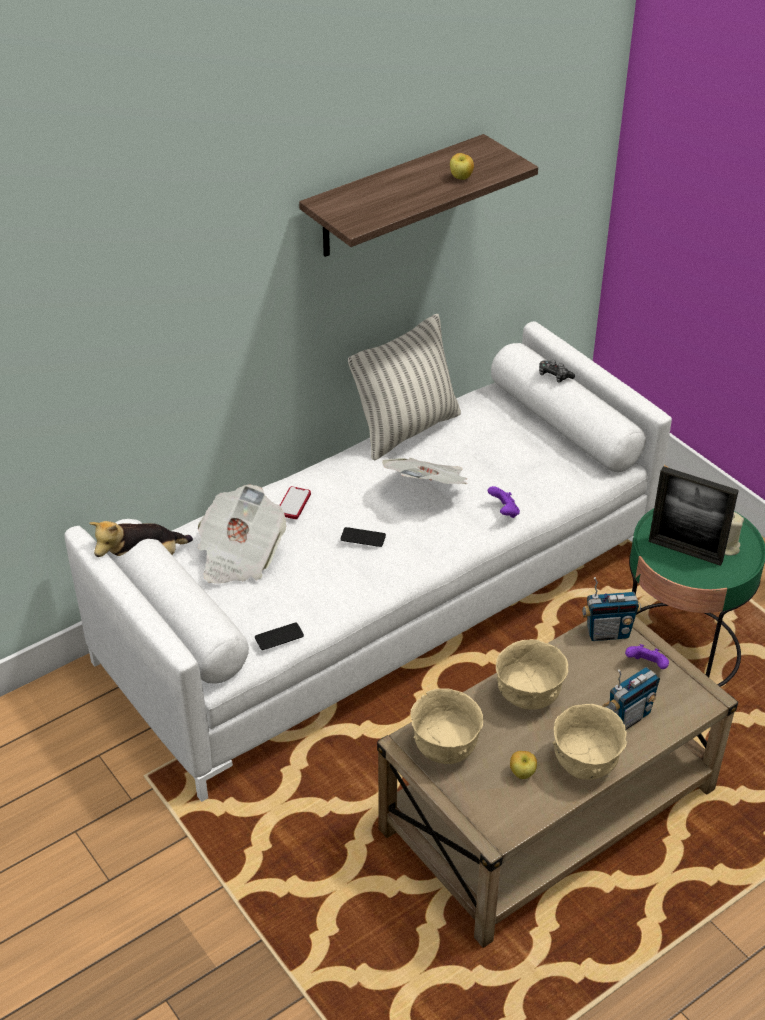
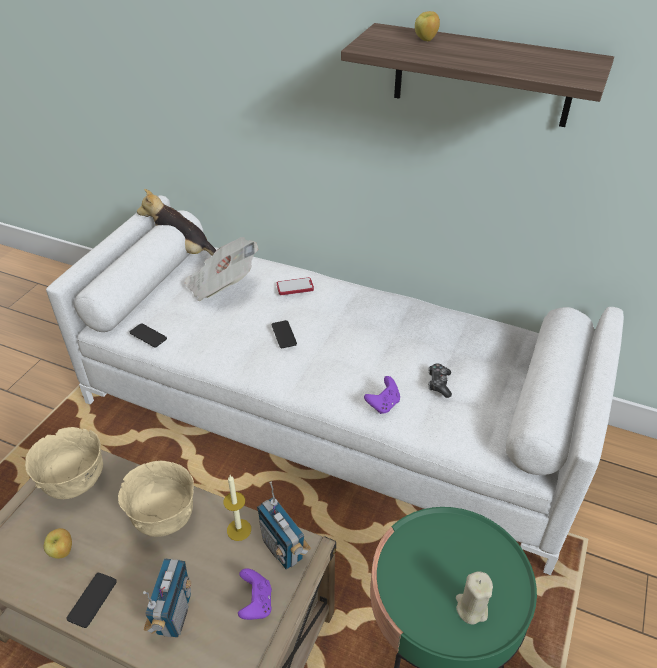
camera: 60 degrees right, 0 degrees up
(406, 429) = (434, 310): pillow -> none
(428, 488) = (372, 347): newspaper -> none
(461, 178) = (515, 65): apple -> apple (426, 40)
(554, 376) = (560, 351): game controller -> game controller (439, 384)
(571, 653) = (239, 530): none -> candle
(585, 764) = (92, 600): beige bowl -> phone
(628, 717) = (173, 614): radio -> radio turned 105 degrees counterclockwise
(685, 551) = (433, 568): picture frame -> none

